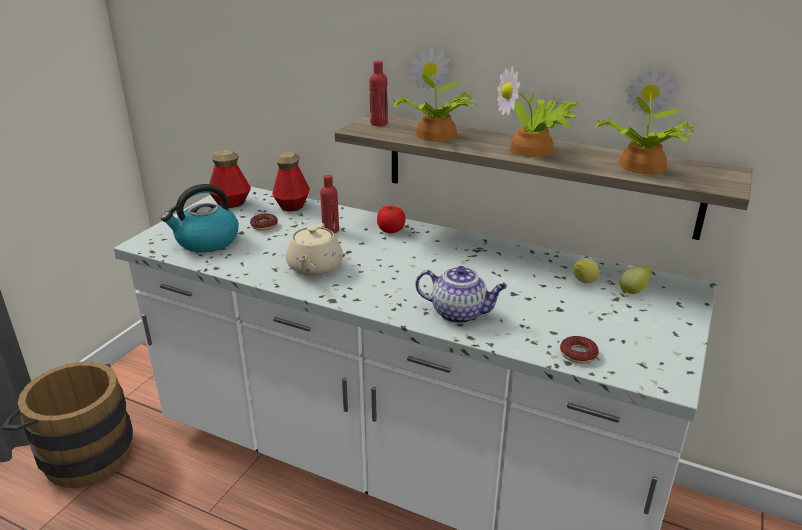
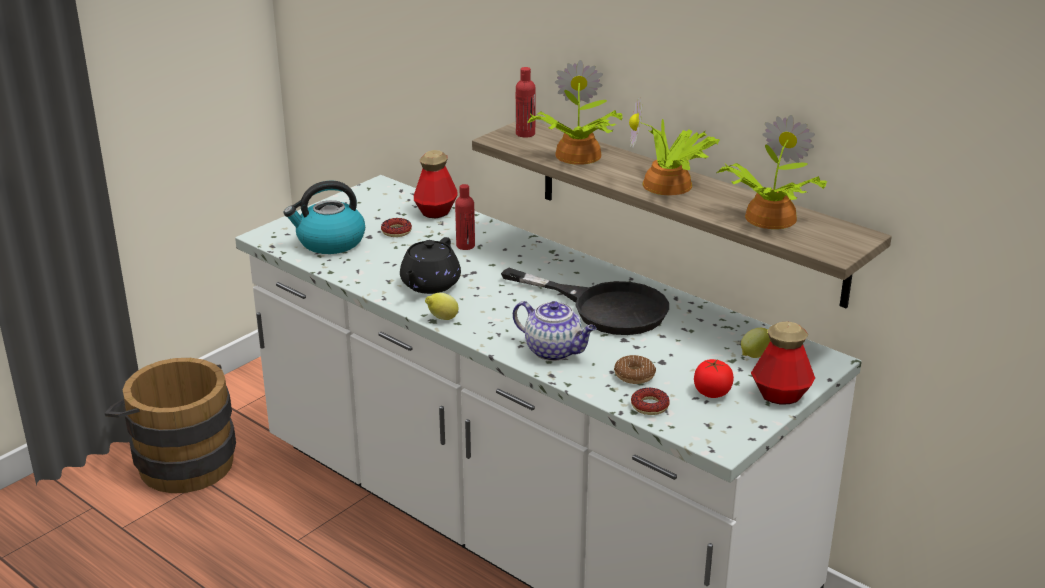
camera: 15 degrees right, 0 degrees up
(231, 203) = (370, 200): bottle -> bottle (780, 395)
(314, 267) = (429, 285): beige teapot -> black teapot
(391, 230) = (532, 254): tomato -> tomato (712, 392)
(479, 267) = (604, 307): none -> black frying pan
(544, 326) = (634, 375): none -> donut
(583, 283) = (708, 339): lemon -> lemon (442, 319)

